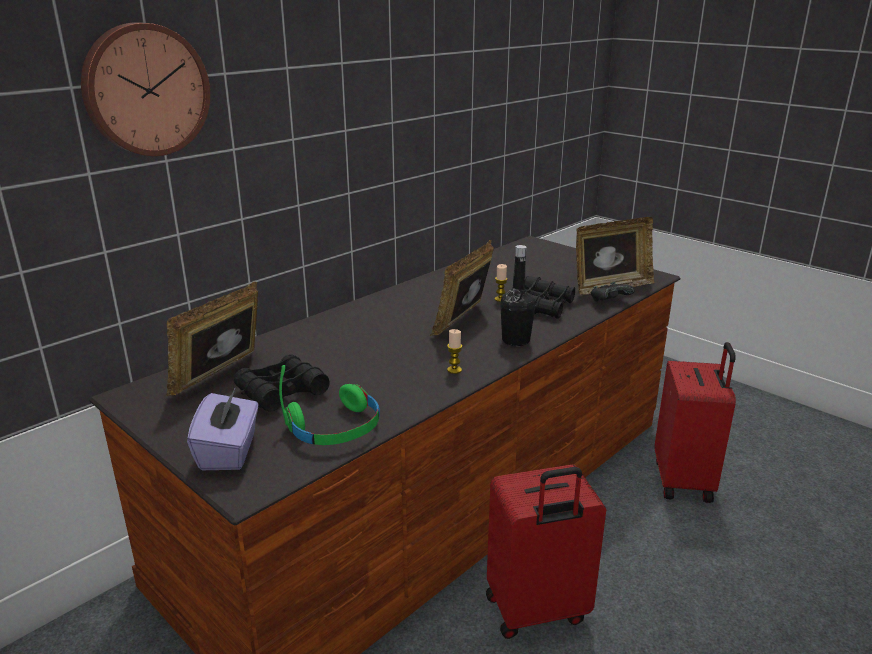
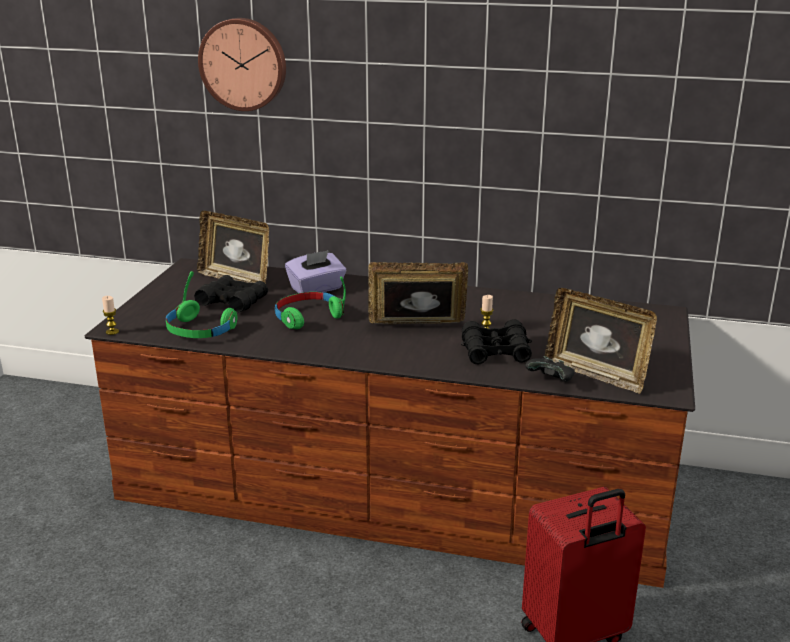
camera: 60 degrees right, 0 degrees up
(221, 376) = (236, 279): picture frame -> picture frame turned 150 degrees counterclockwise
(229, 451) = (149, 310): purple tissue box -> purple tissue box (316, 289)
(379, 361) = (308, 317): none -> green headphones
(454, 370) = (322, 345): candle -> candle (112, 332)
(516, 340) = (404, 356): black bottle -> none
(537, 611) = (293, 582): red suitcase -> none

